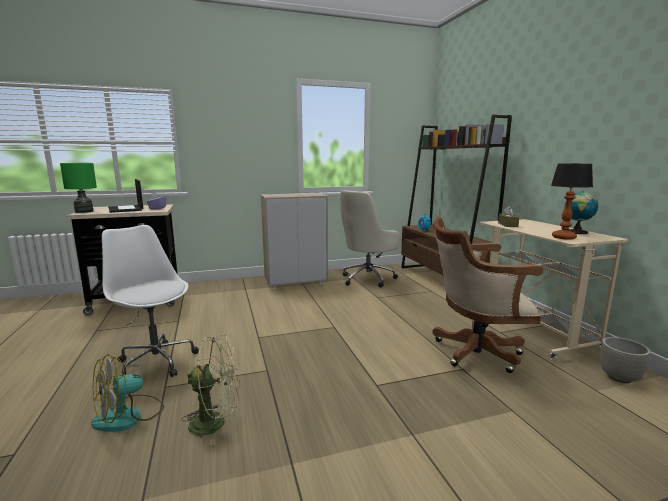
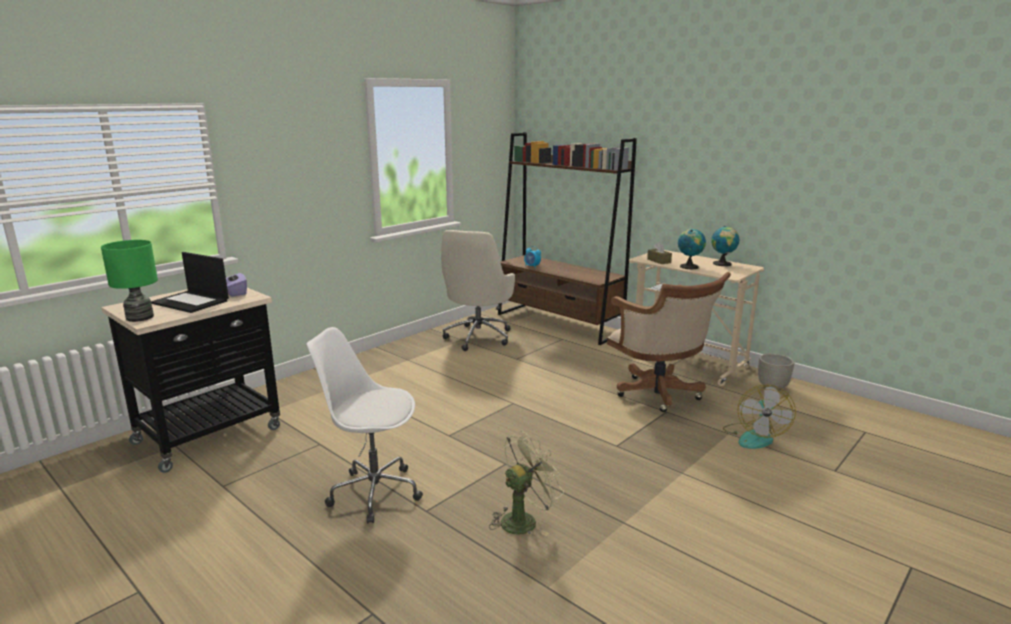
camera: 30 degrees left, 5 degrees up
(129, 416) = (434, 545): fan -> fan (754, 436)
(296, 283) = (398, 360): beige cabinet -> none
(473, 352) = (660, 395): office chair -> office chair turned 90 degrees counterclockwise
(533, 230) = (689, 266): none -> globe
(563, 237) = (722, 273): table lamp -> none

